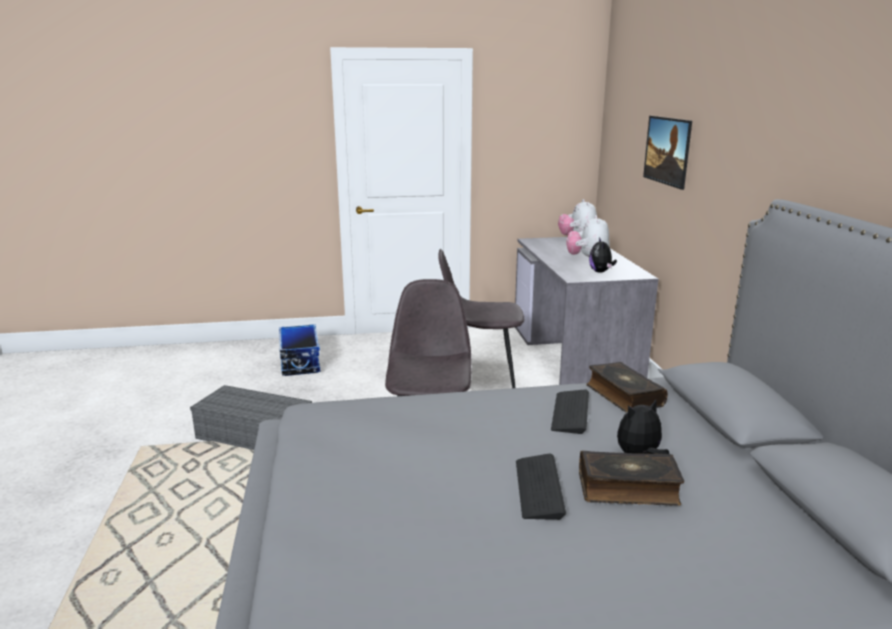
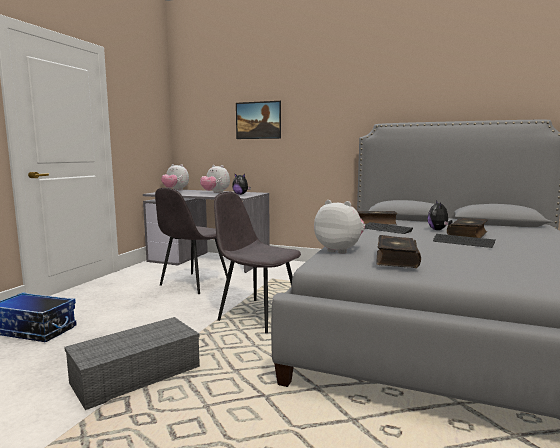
camera: 60 degrees left, 10 degrees down
(349, 447) = (396, 259): none -> book
(385, 407) = (340, 250): none -> plush toy

